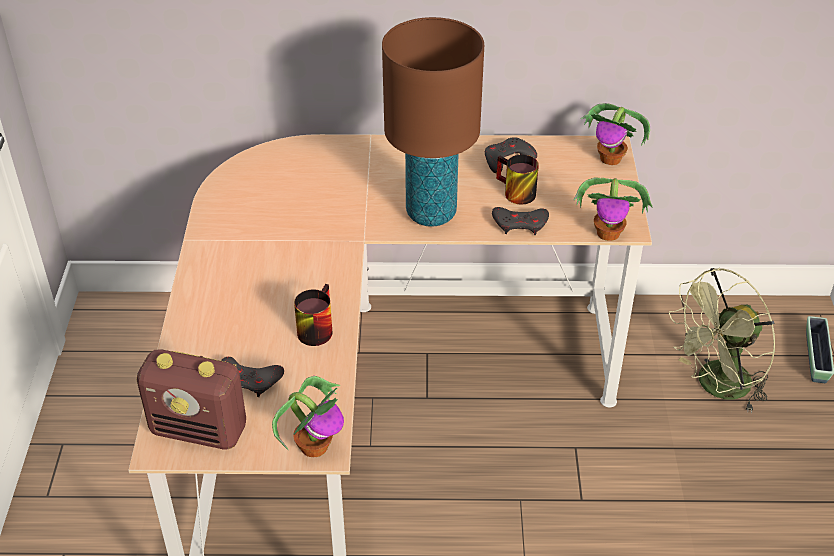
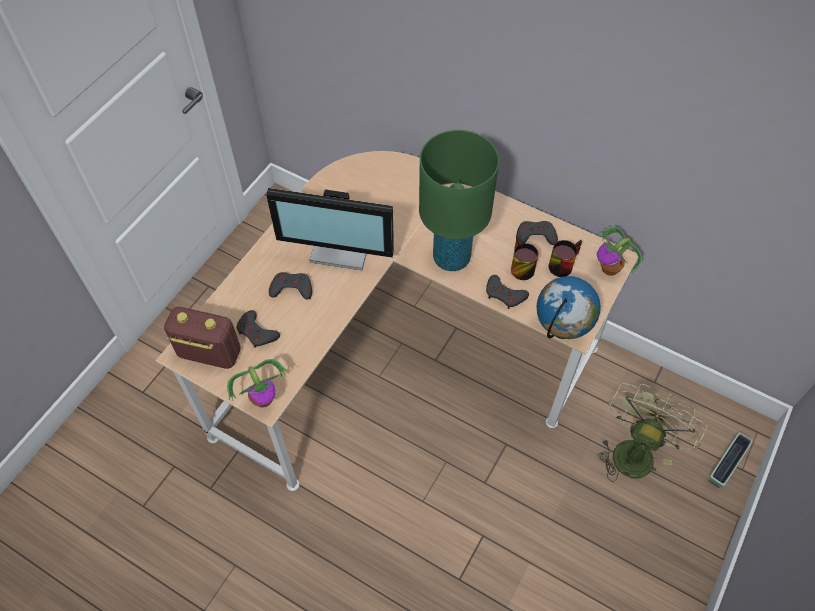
camera: 30 degrees right, 15 degrees up
(200, 430) = (208, 353): radio -> radio turned 150 degrees clockwise
(258, 317) = (291, 288): none -> grey game controller
(290, 252) = (342, 247): none -> monitor
(314, 327) = (319, 313): mug -> mug (561, 263)
(431, 213) = (451, 258): brown table lamp -> green table lamp
(609, 233) = (561, 331): potted plant -> globe
(716, 387) = (634, 450): green fan -> green fan turned 120 degrees clockwise

